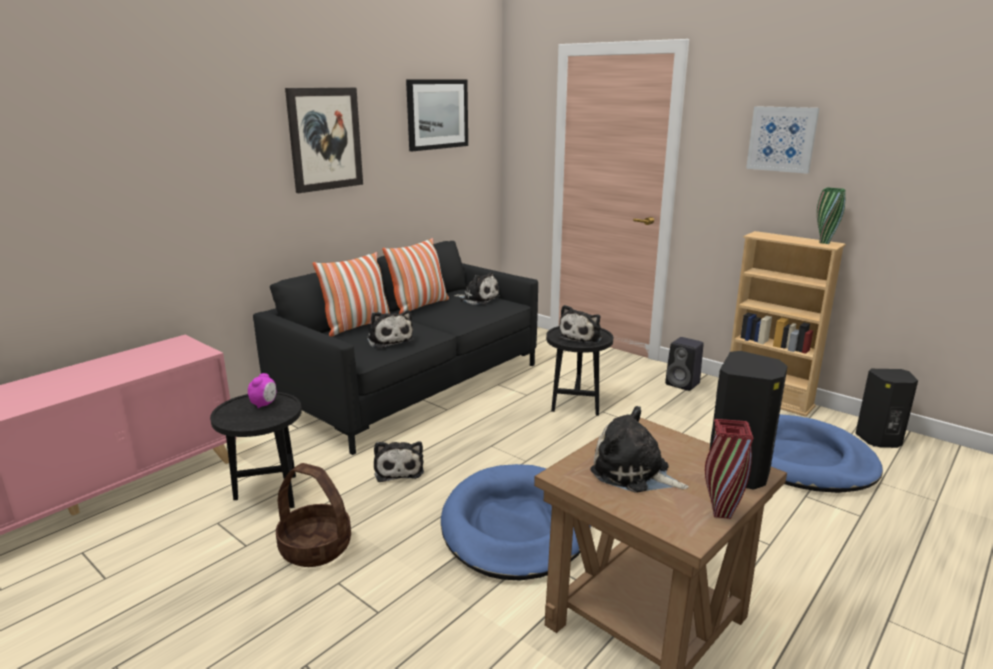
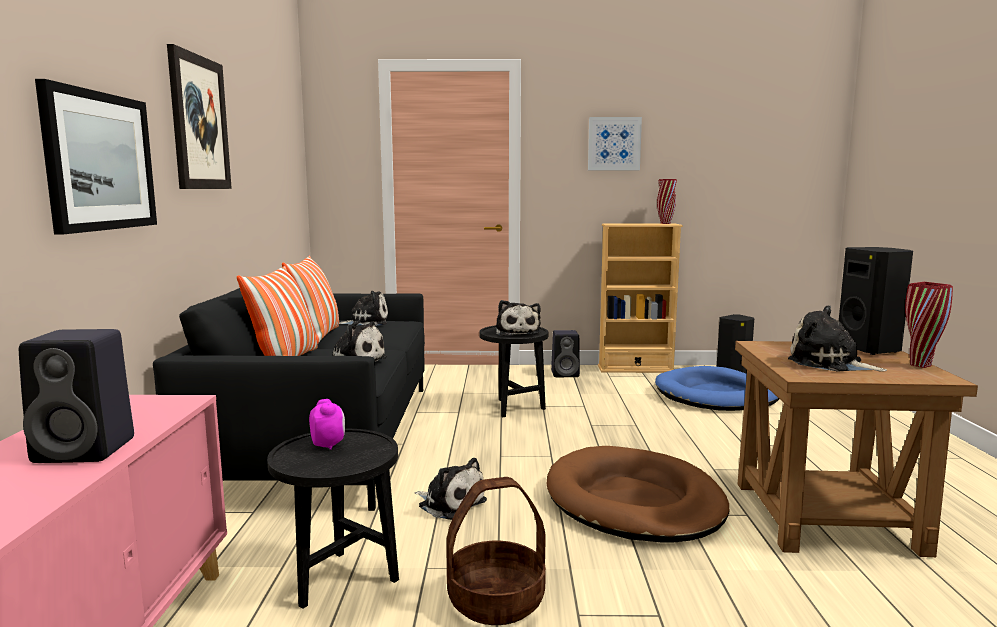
camera: 40 degrees left, 10 degrees down
(113, 374) = (88, 450): none -> black speaker
(437, 114) = (270, 119): picture -> picture (100, 161)
(515, 526) = (634, 501): blue dog bed -> brown dog bed
(634, 473) = (829, 363): plush toy -> plush toy turned 45 degrees clockwise
(824, 242) = (665, 223): green vase -> red vase

